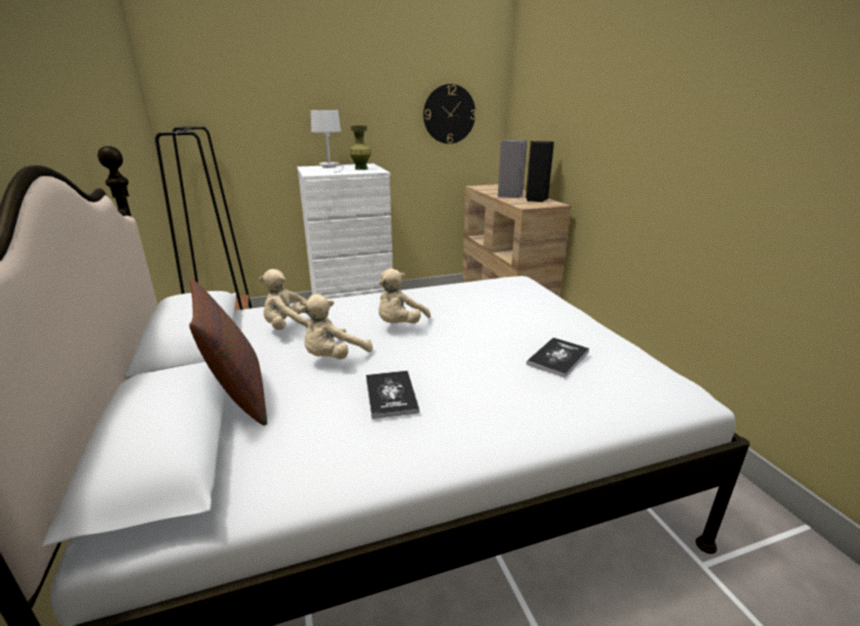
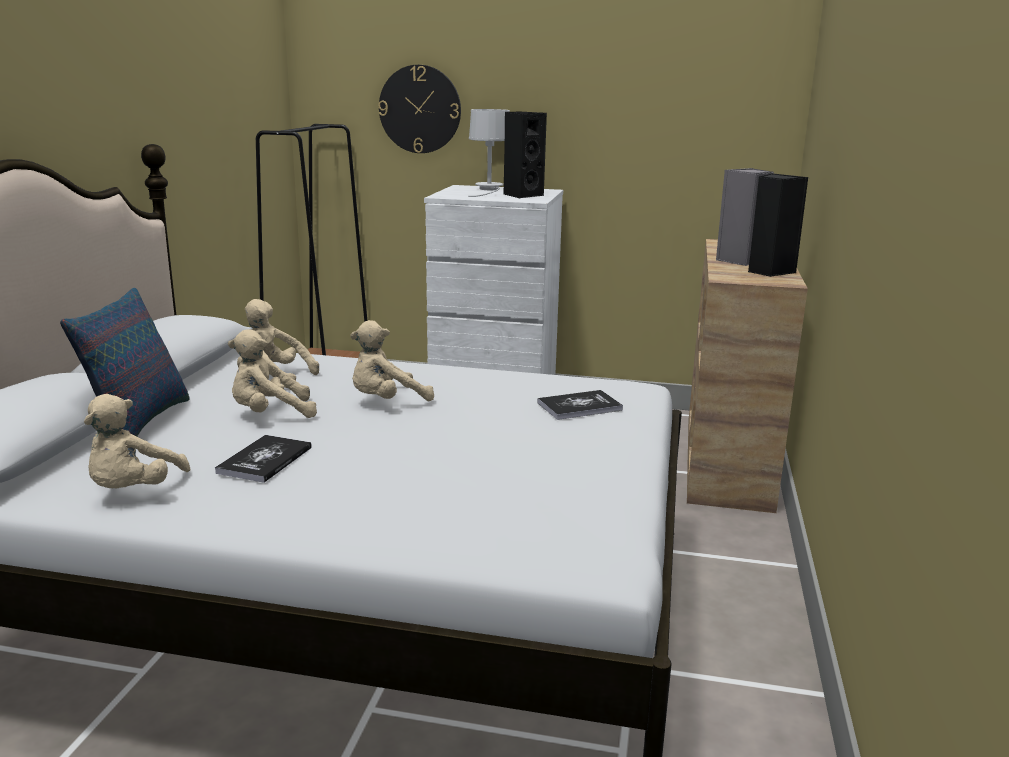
camera: 30 degrees right, 5 degrees down
(238, 396) = (141, 423): brown pillow -> blue pillow
(326, 458) = (133, 490): none -> beige plush toy
(361, 168) = (522, 195): green vase -> black speaker
(449, 114) = (695, 122): wall clock -> wall clock (420, 109)
(558, 358) = (502, 479): book -> book (579, 406)

